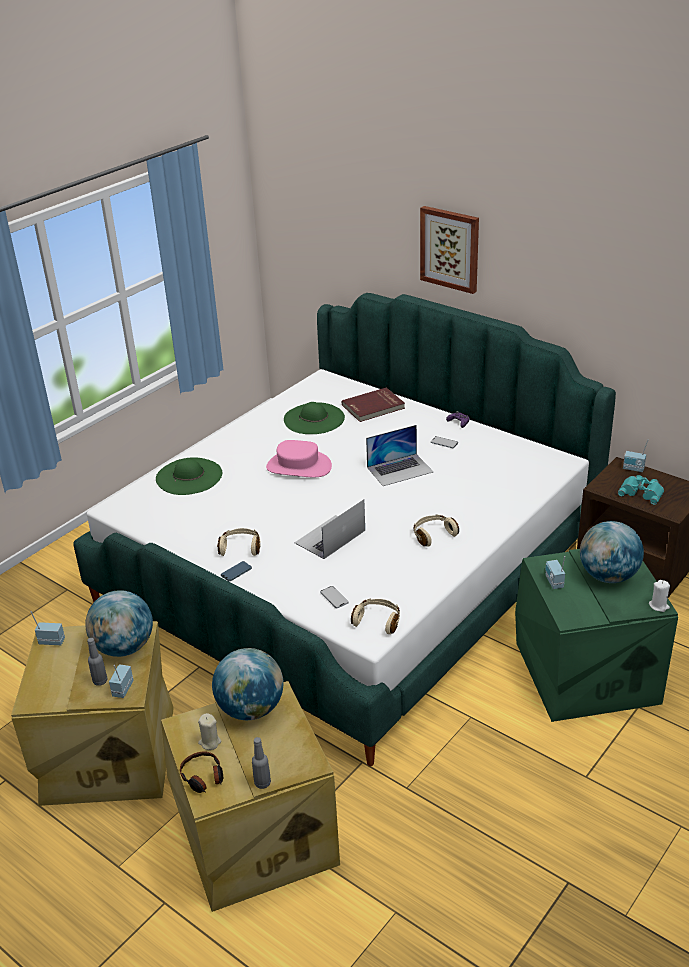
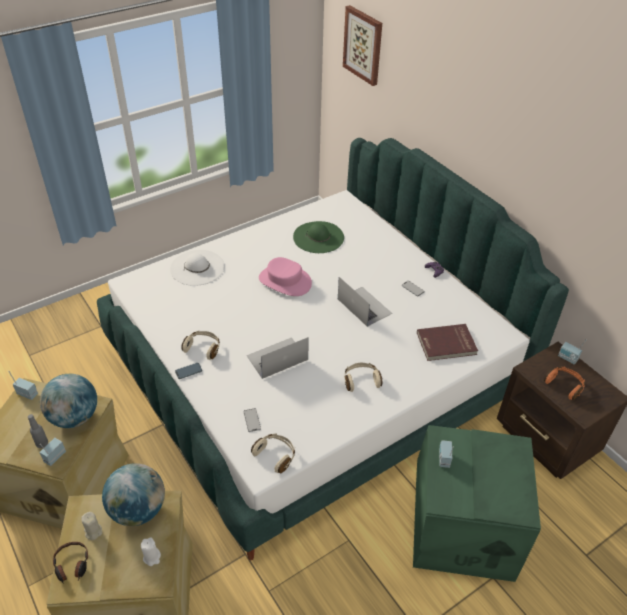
camera: 15 degrees right, 10 degrees up
(189, 476) = (197, 267): green hat -> white hat
(262, 783) = (112, 589): grey bottle -> none
(373, 407) = (371, 238): red book -> red book (446, 344)
(400, 469) = (364, 306): laptop -> laptop turned 120 degrees counterclockwise
(450, 248) = (460, 120): picture -> picture (363, 45)
(608, 576) = (494, 468): globe -> none
(642, 492) = (564, 385): turquoise binoculars -> orange headphones
(659, 606) = (526, 514): white candle -> white candle (152, 557)

